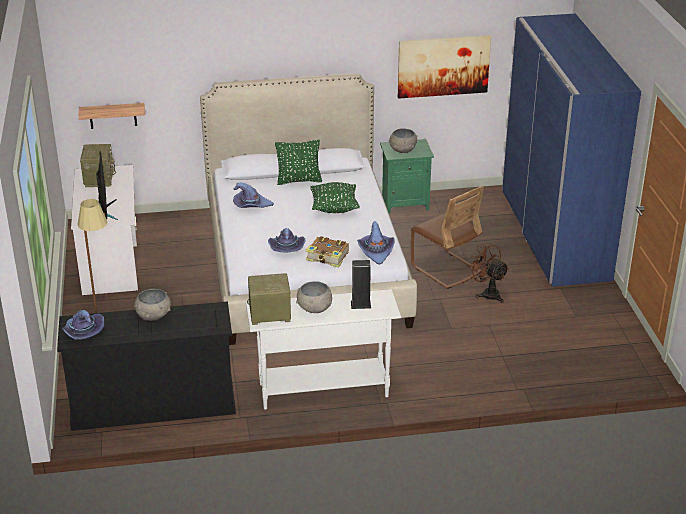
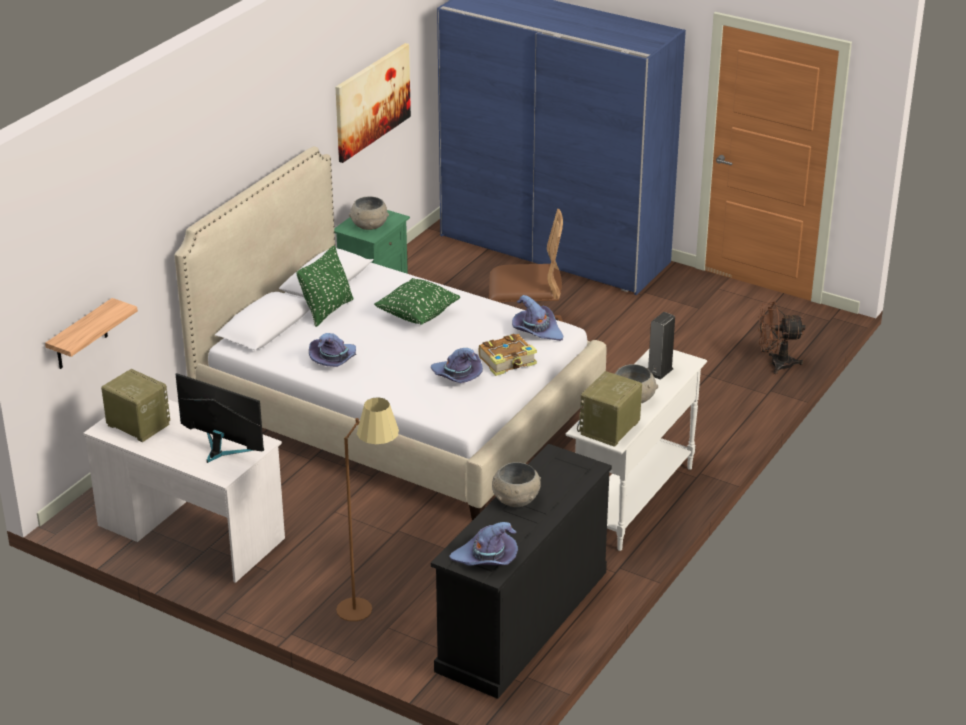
camera: 50 degrees left, 0 degrees up
(487, 293) = (599, 332): brown fan -> brown fan (775, 364)

